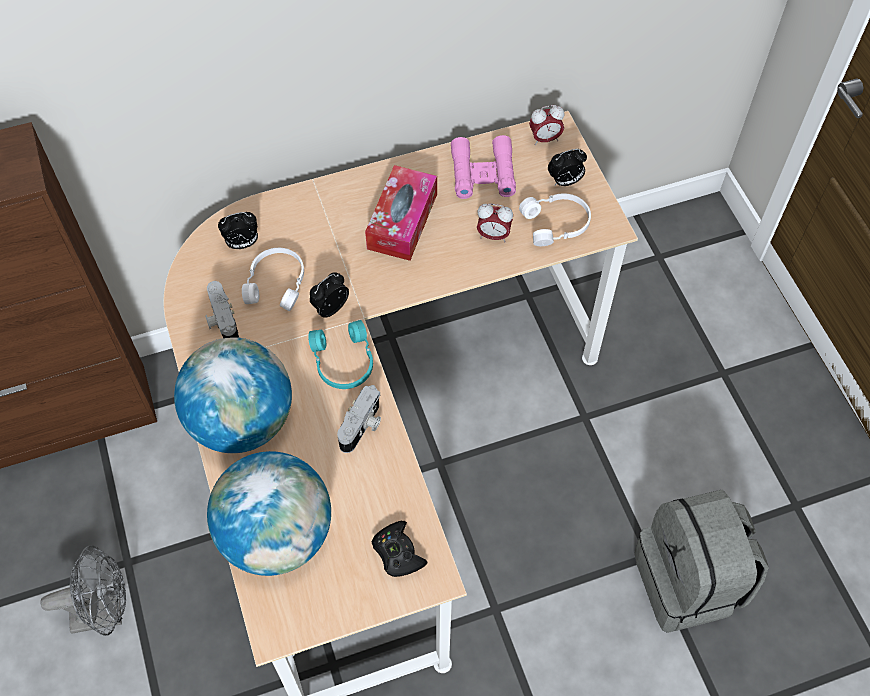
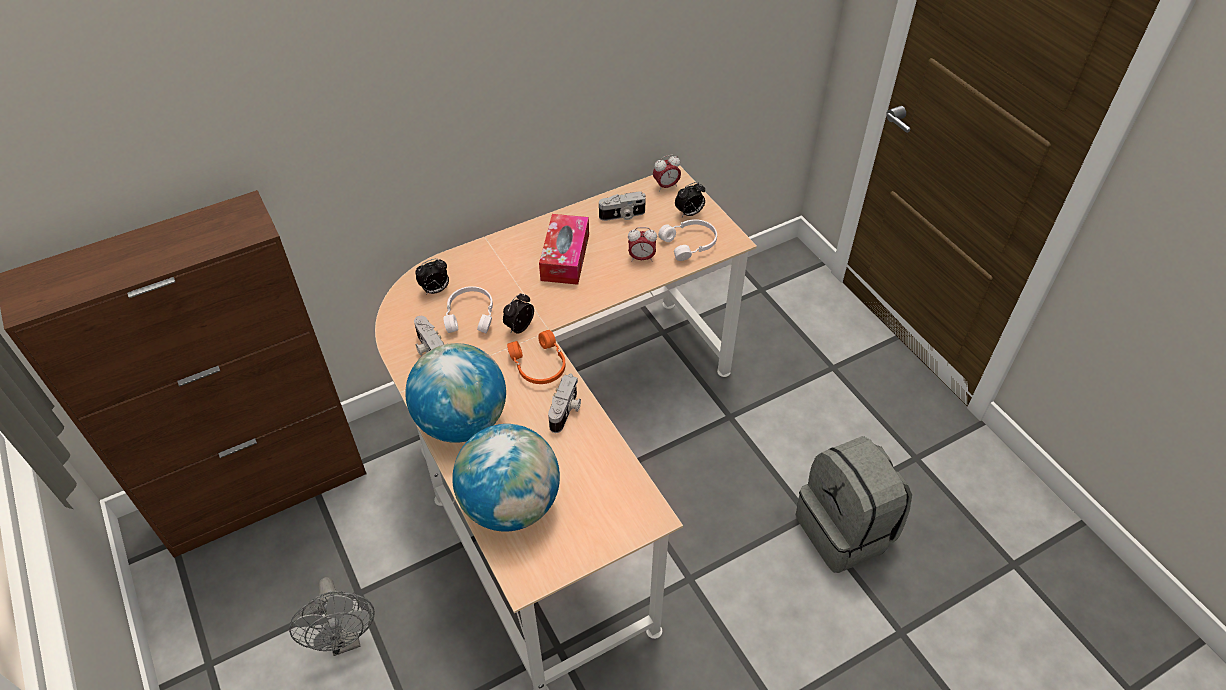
camera: 10 degrees left, 10 degrees down
(105, 612) = (345, 639): grey fan -> grey fan turned 90 degrees clockwise
(342, 362) = (538, 365): turquoise headphones -> orange headphones
(398, 552) = (617, 502): black game controller -> none
(483, 173) = (622, 215): pink binoculars -> camera

